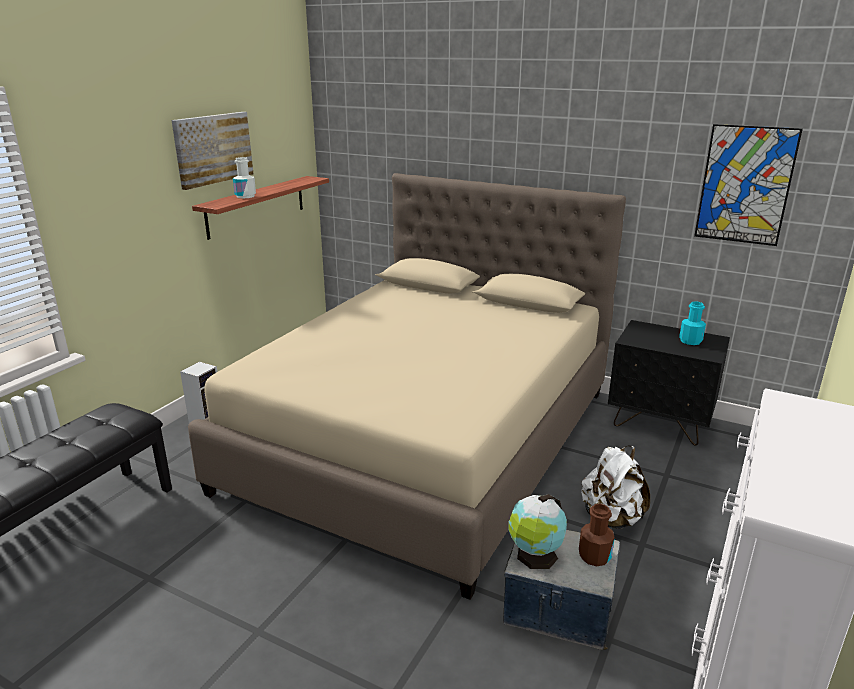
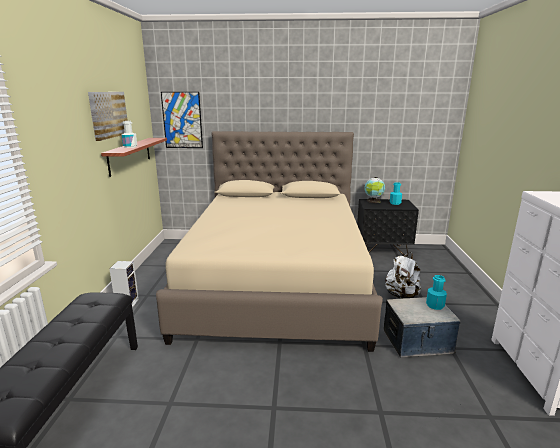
camera: 25 degrees left, 5 degrees down
(535, 556) = (410, 313): globe -> globe (373, 201)
(594, 556) = (435, 305): brown bottle -> turquoise bottle
(745, 185) = (409, 121): picture -> picture (182, 120)

